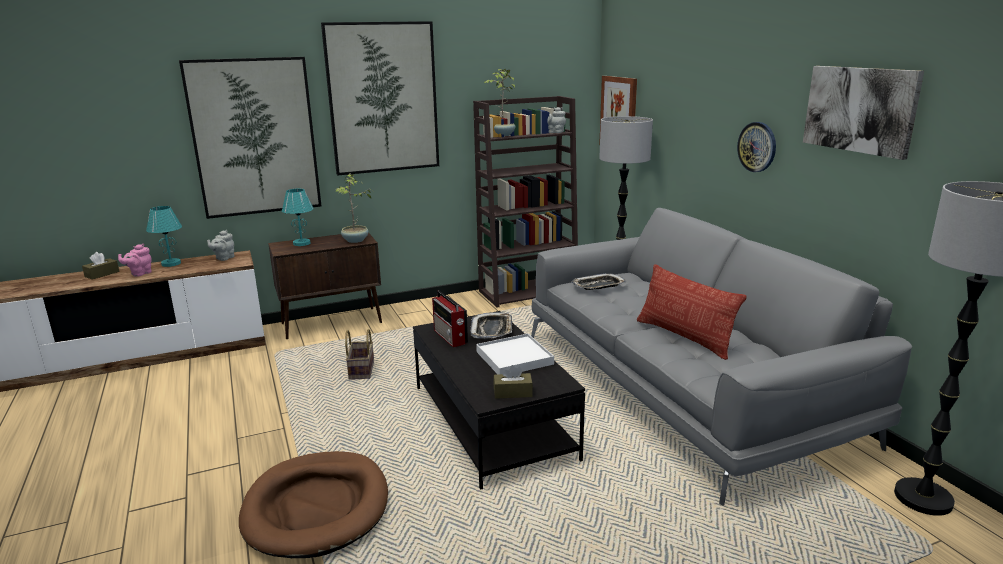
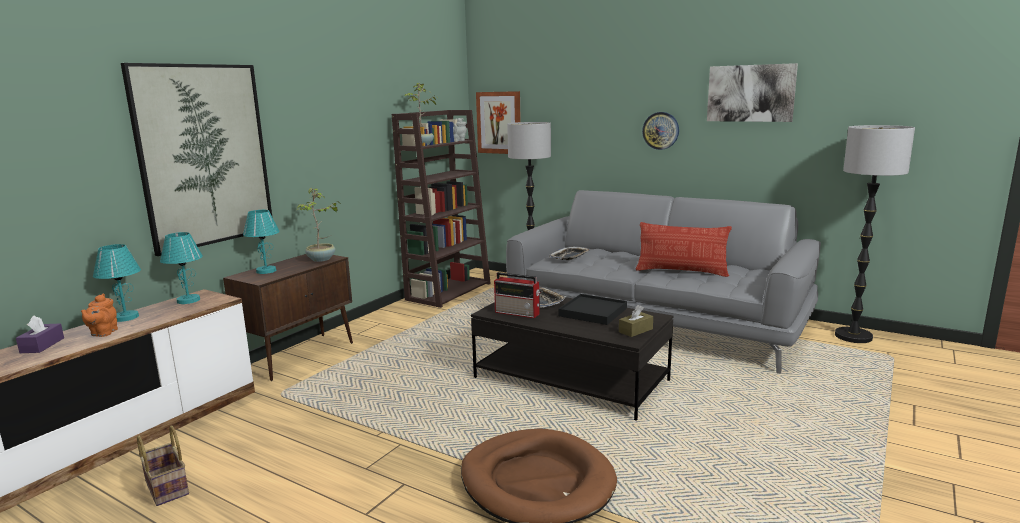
camera: 35 degrees left, 5 degrees down
(102, 274) = (42, 345): brown tissue box -> purple tissue box
(139, 273) = (103, 333): pink teapot -> orange teapot
(224, 258) = (188, 300): grey teapot -> turquoise table lamp
(361, 370) = (397, 381): basket -> basket (165, 487)
(383, 98) = (320, 111): picture -> none
(514, 358) = (593, 312): white tray -> black tray

